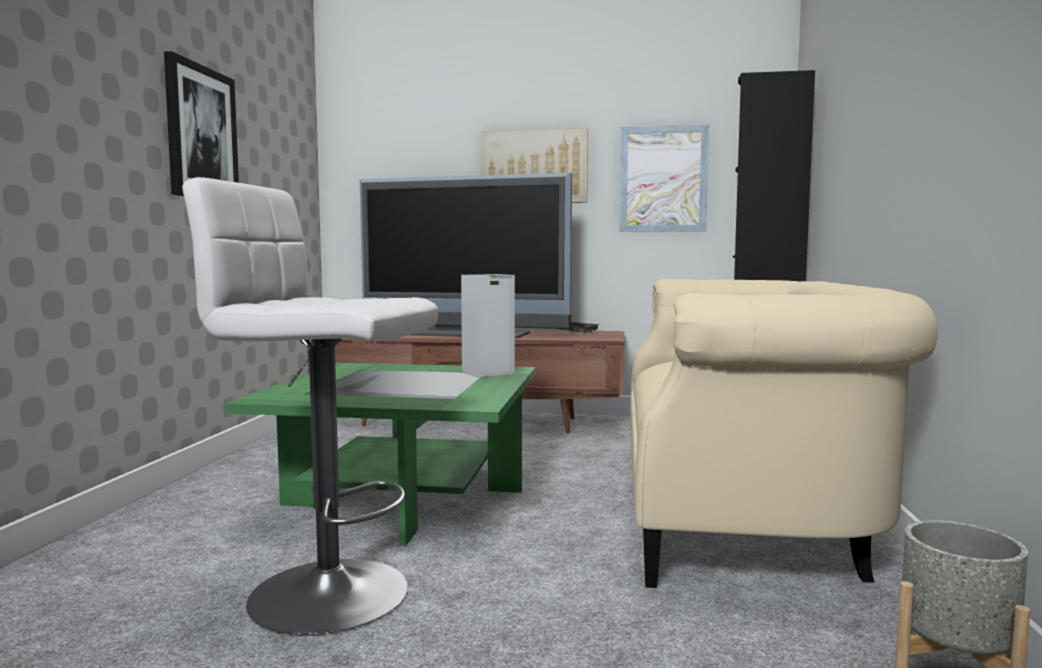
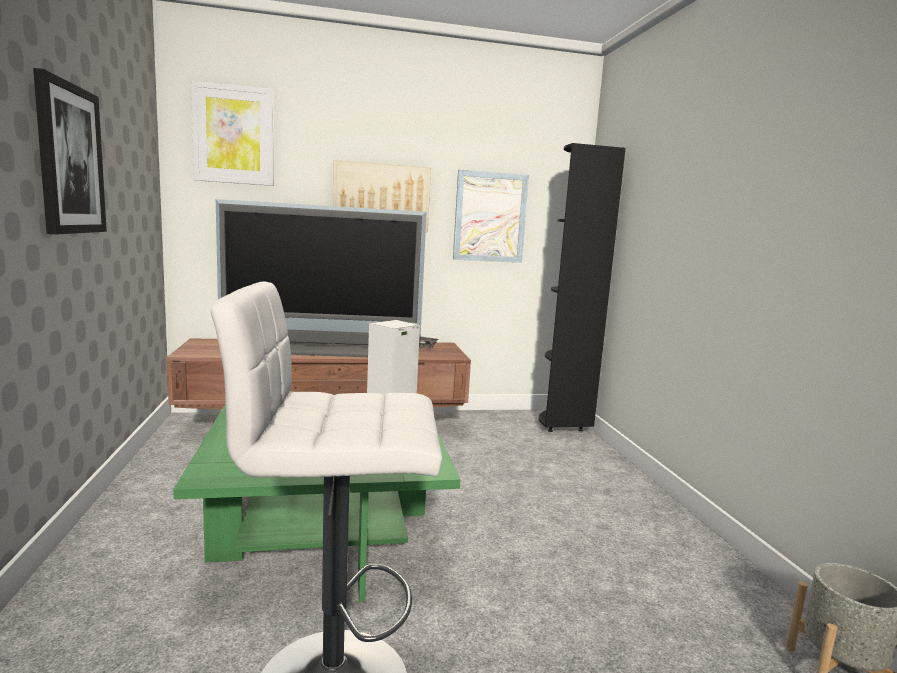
camera: 20 degrees left, 5 degrees up
(384, 117) = (234, 135): none -> picture
(742, 508) = (600, 513): beige sofa -> none

